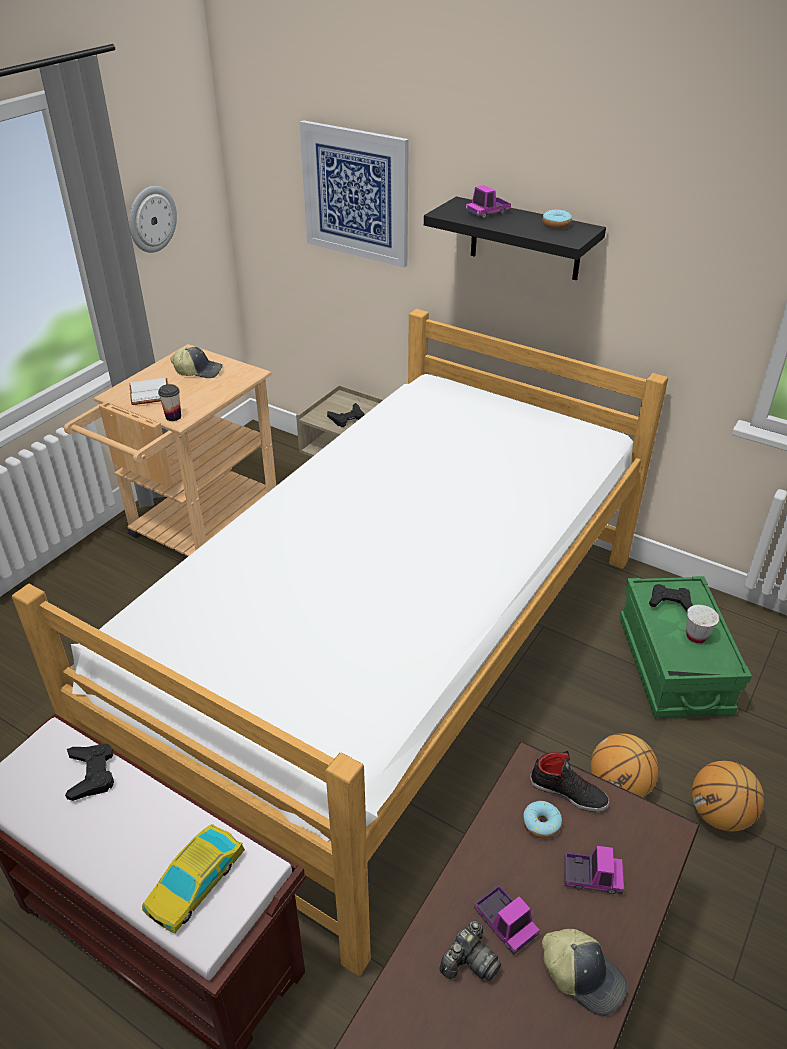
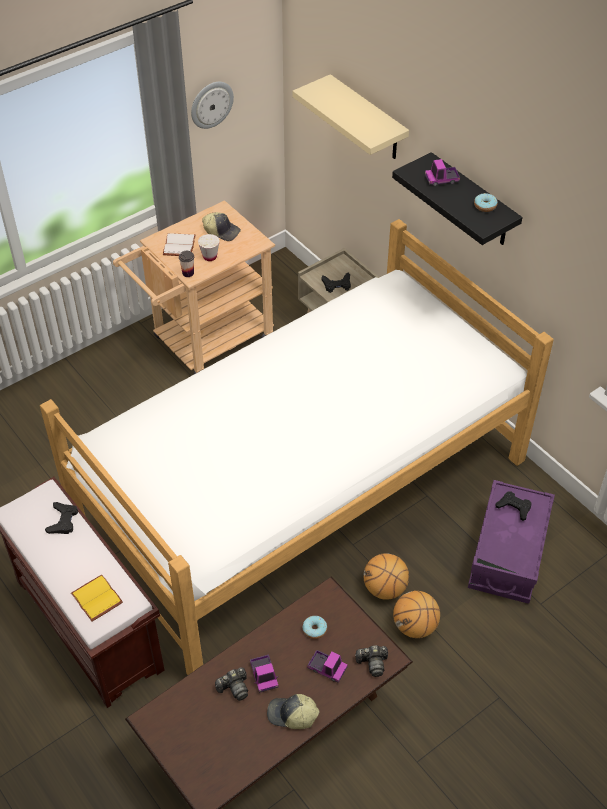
camera: 20 degrees right, 10 degrees up
(195, 882) = (98, 598): toy car -> yellow book
(356, 194) = (367, 119): picture -> beige shelf
(568, 791) = (342, 616): black shoe -> none
(583, 975) = (292, 715): cap -> cap turned 135 degrees clockwise
(650, 846) = (372, 663): none -> camera
(673, 666) = (507, 554): green storage box -> purple storage box
(696, 636) = (517, 539): white cup -> white cup (210, 257)
(719, 815) = (473, 666): basketball -> basketball (385, 588)

